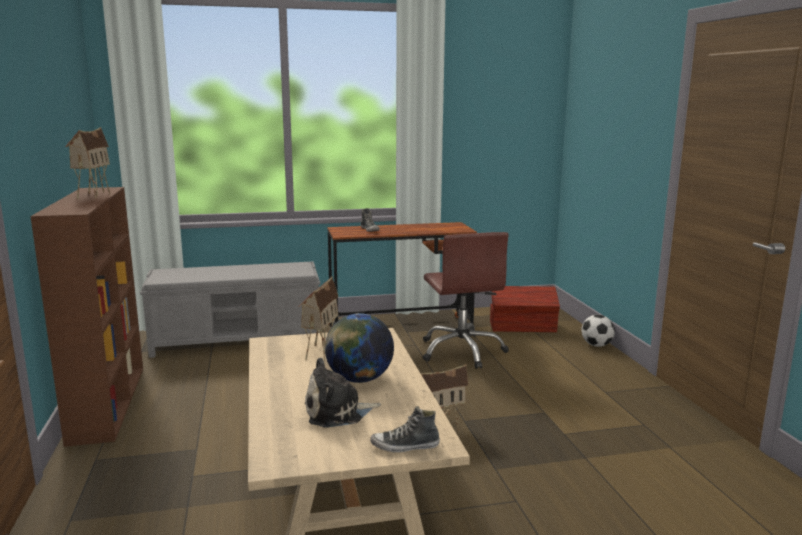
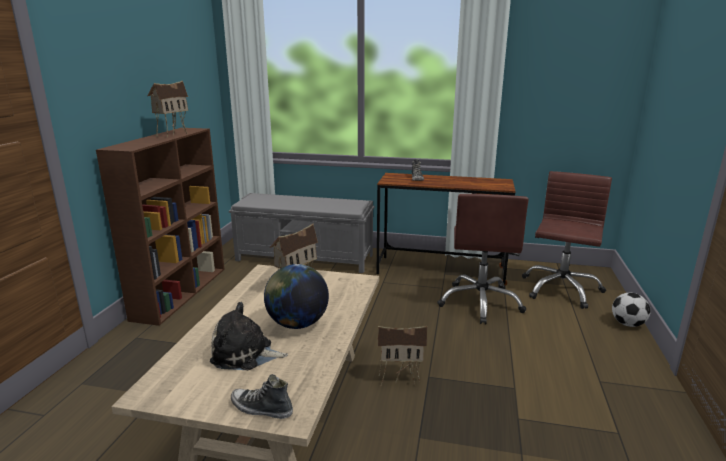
camera: 25 degrees right, 5 degrees up
(523, 327) = (560, 289): brown storage box -> brown office chair

